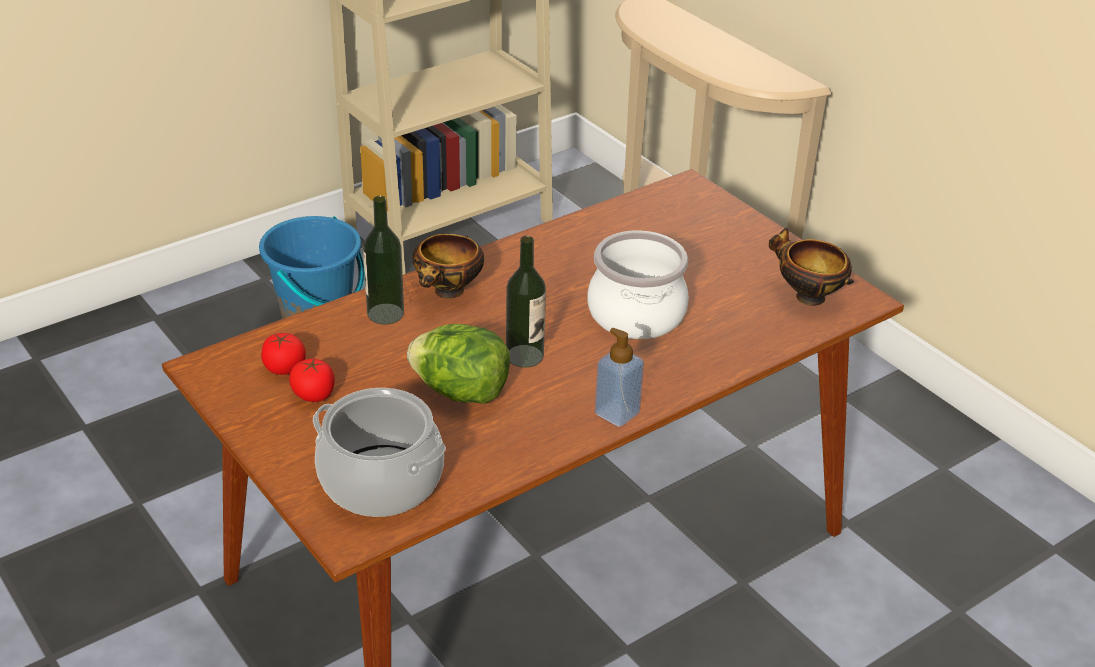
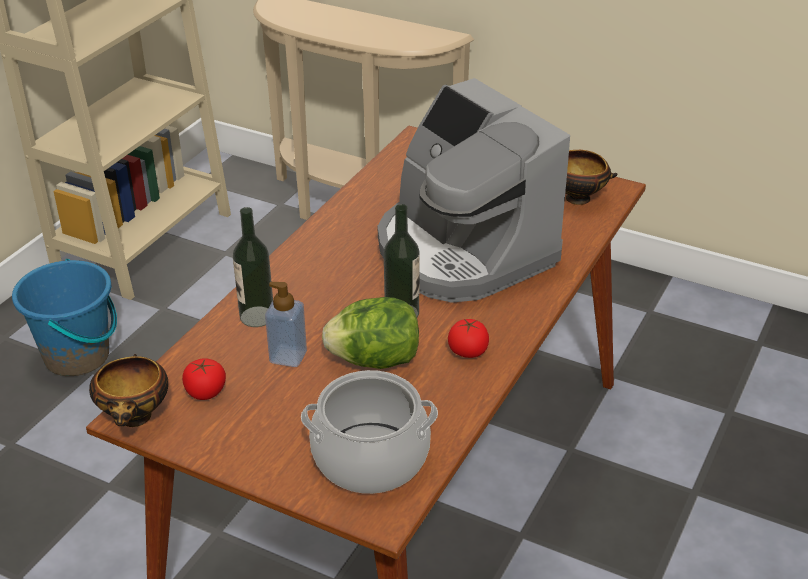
camera: 25 degrees left, 0 degrees up
(313, 395) = (251, 406): tomato -> tomato (468, 351)
(448, 293) = (296, 282): bowl -> bowl (136, 419)
(617, 413) = (511, 335): soap dispenser -> soap dispenser (288, 356)
(637, 314) = (462, 251): cooking pot -> coffee machine

